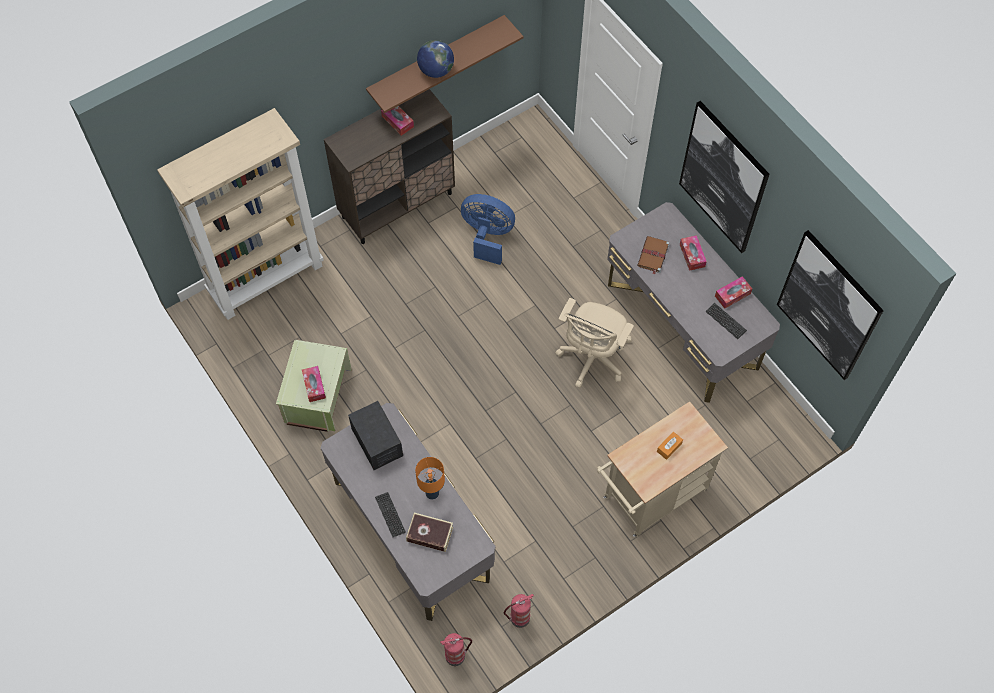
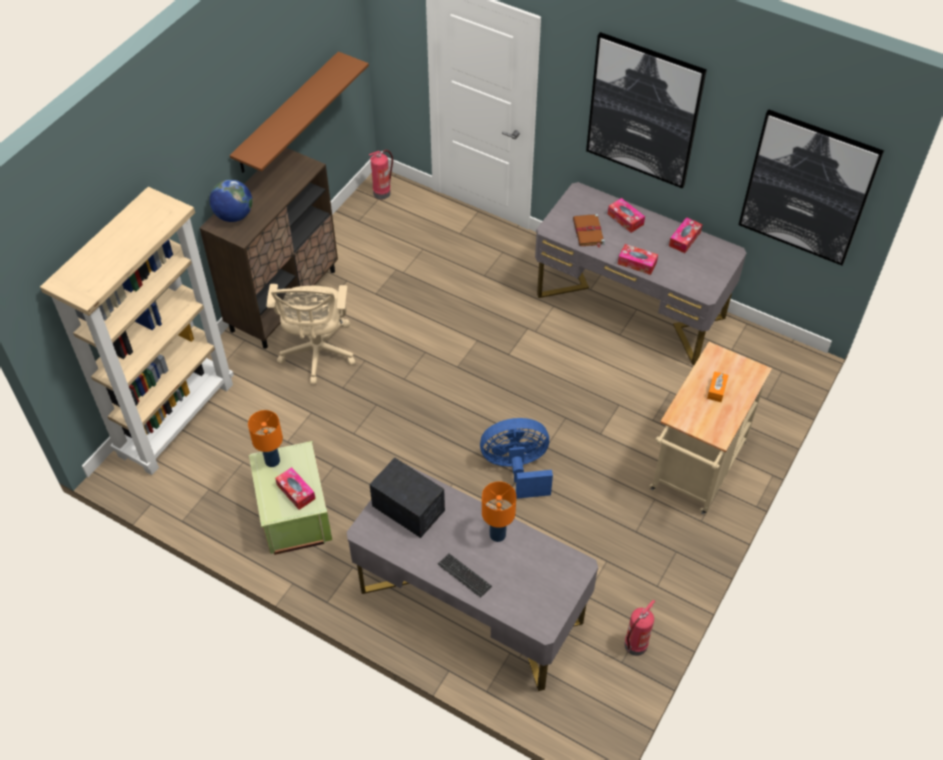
camera: 25 degrees left, 10 degrees down
(309, 353) = (272, 461): none -> orange table lamp
(397, 121) = (271, 187): tissue box -> tissue box (637, 263)
(430, 534) = (519, 577): book -> none
(436, 70) = (296, 117): globe -> globe (234, 215)
(456, 655) = (591, 714): fire extinguisher -> fire extinguisher (382, 192)
(487, 236) = (393, 296): blue fan -> blue fan (517, 469)
(592, 359) = (562, 368): beige office chair -> beige office chair (318, 354)
(725, 321) = (693, 263): keyboard -> none

